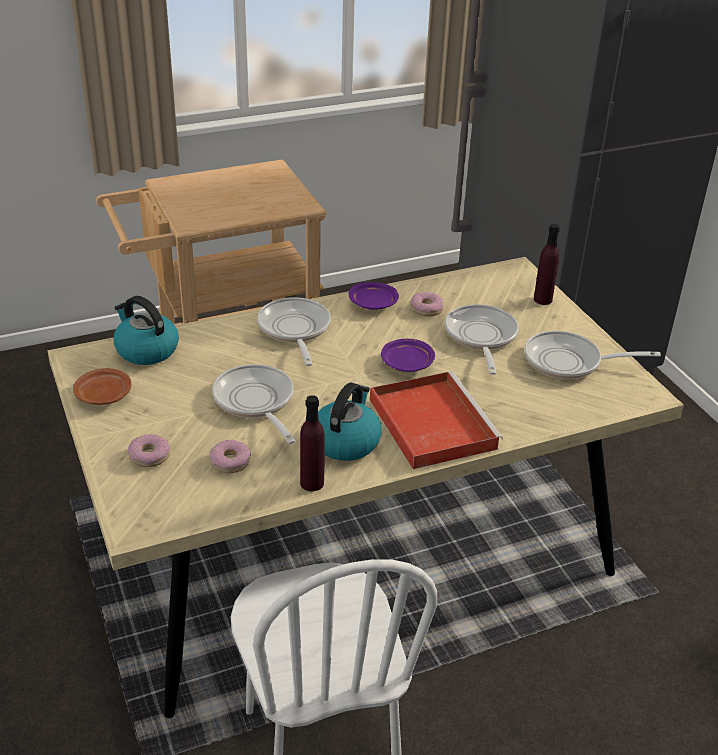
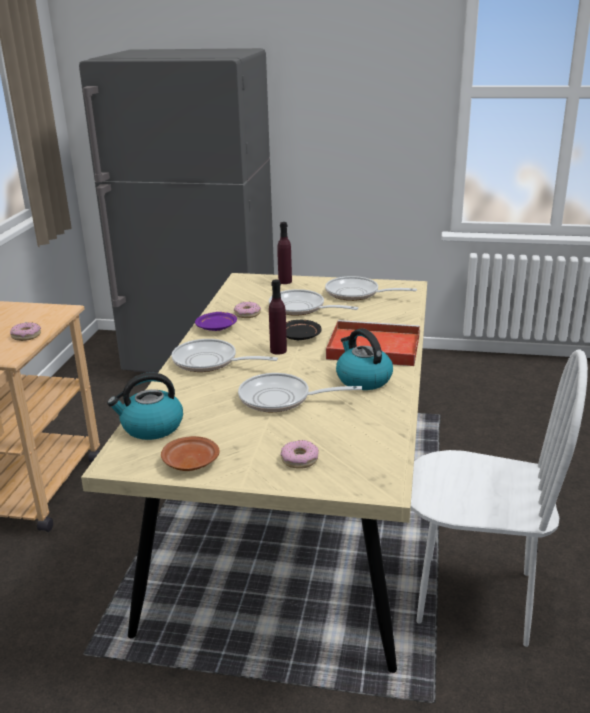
camera: 55 degrees left, 10 degrees down
(230, 462) = (342, 427): donut -> donut (26, 336)
(312, 483) = (396, 403): purple bottle -> purple bottle (278, 350)
(407, 363) = (300, 336): purple plate -> black plate
(569, 362) = (356, 294): frying pan -> frying pan turned 75 degrees clockwise

